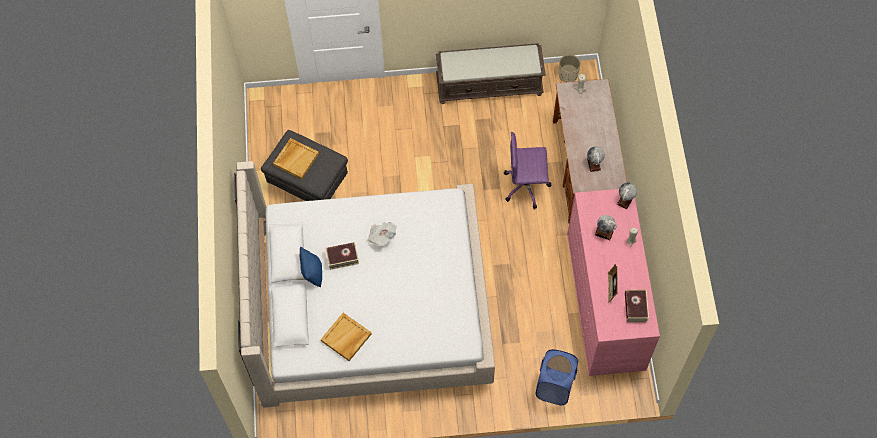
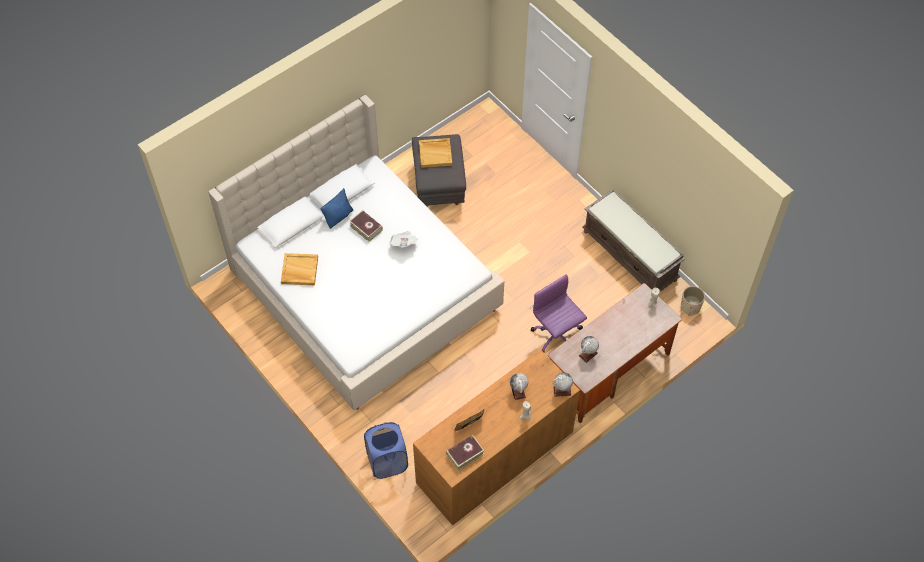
camera: 55 degrees right, 5 degrees down
(605, 301) = (495, 457): pink dresser -> brown dresser

